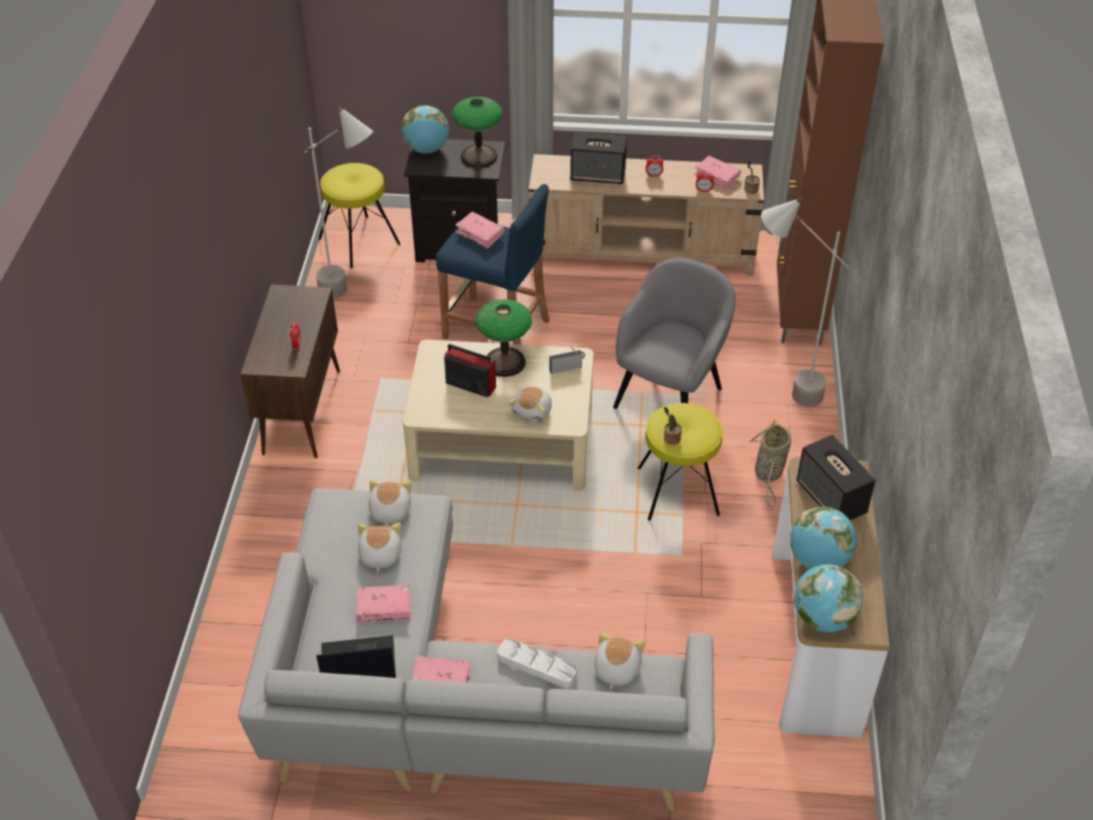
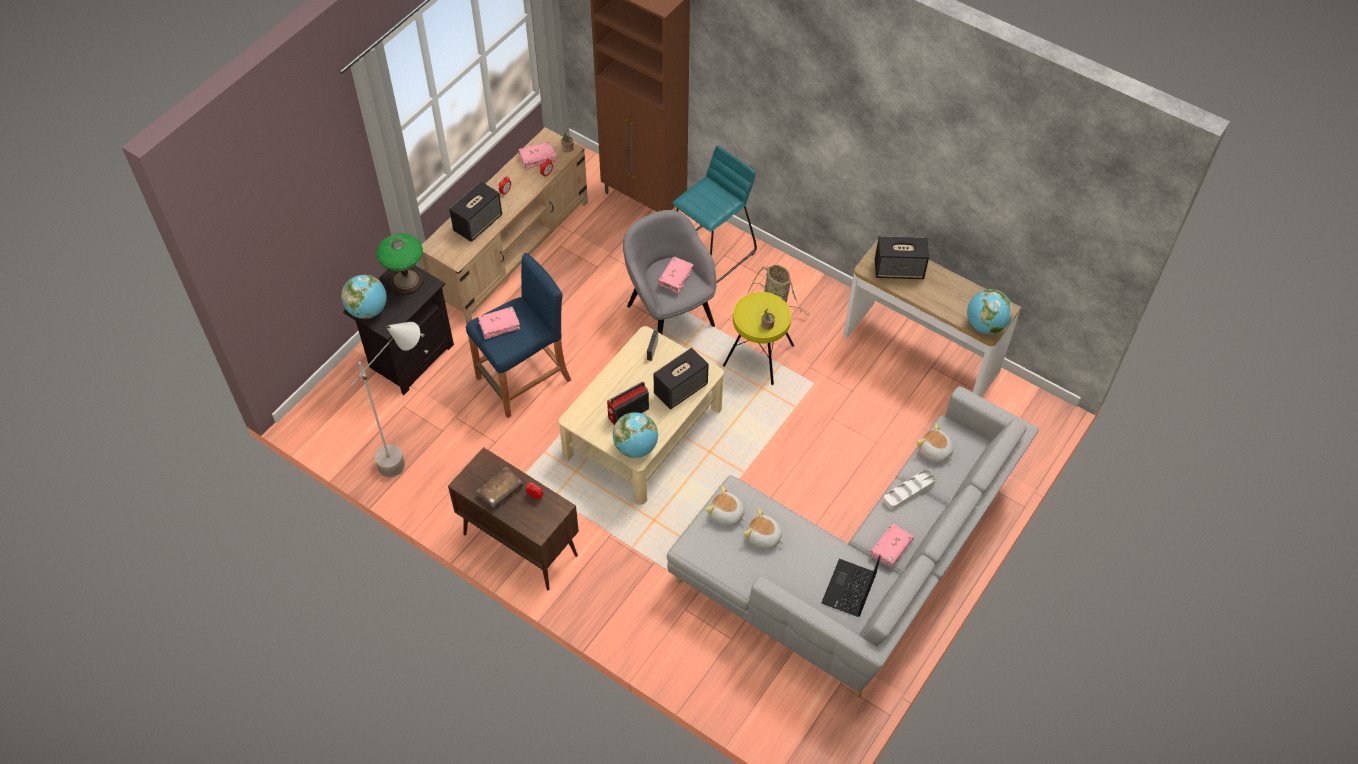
camera: 60 degrees left, 10 degrees up
(287, 320) = (500, 491): none -> brown book
(359, 241) = (345, 422): yellow stool -> none
(384, 607) = (811, 554): pink book -> pink book (675, 277)
(505, 362) = (620, 381): table lamp -> none
(533, 411) = (681, 389): plush toy -> speaker
(780, 393) = (711, 253): grey floor lamp -> turquoise stool
(818, 560) = (942, 303): globe -> globe (636, 447)

